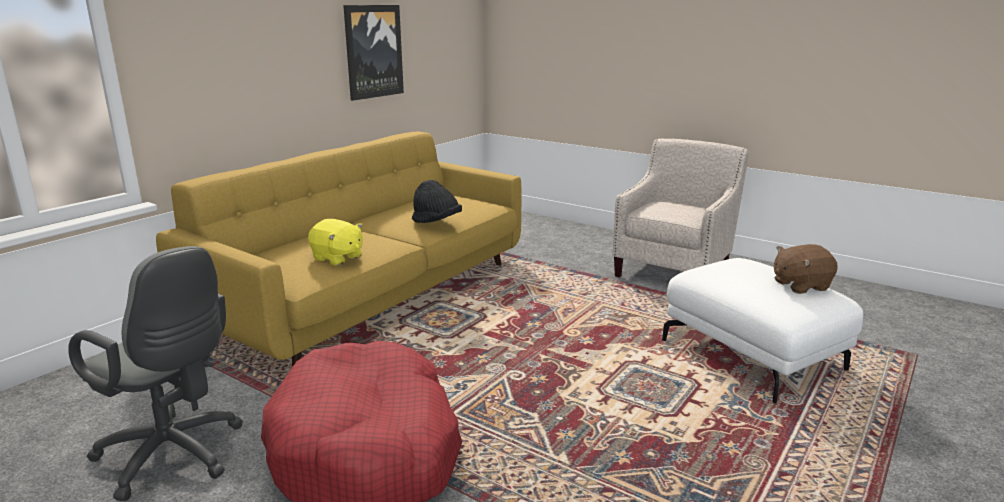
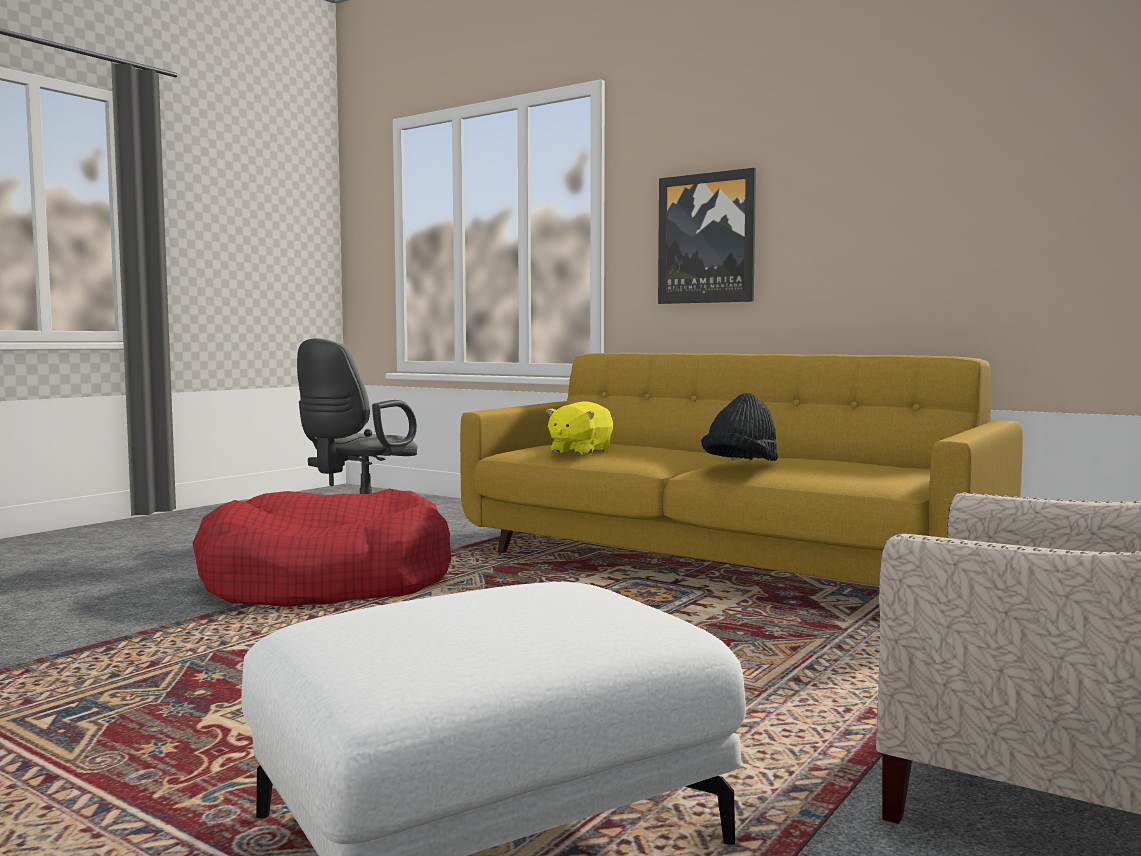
camera: 90 degrees right, 15 degrees down
(373, 51) = (961, 222): picture -> picture (706, 238)
(800, 285) = (436, 639): brown plush toy -> none

